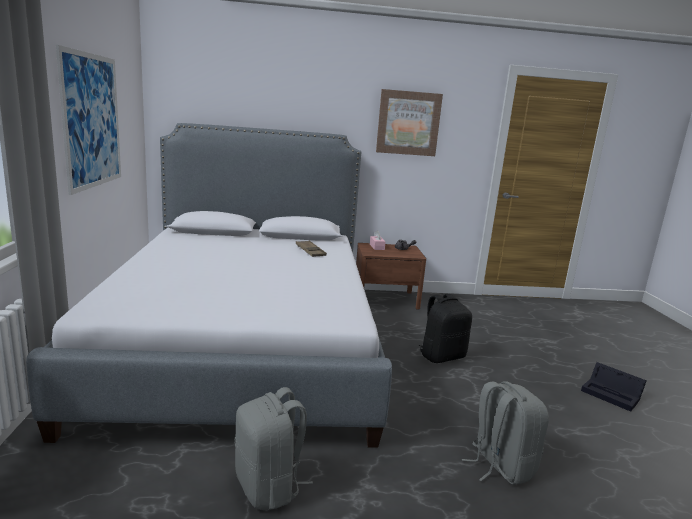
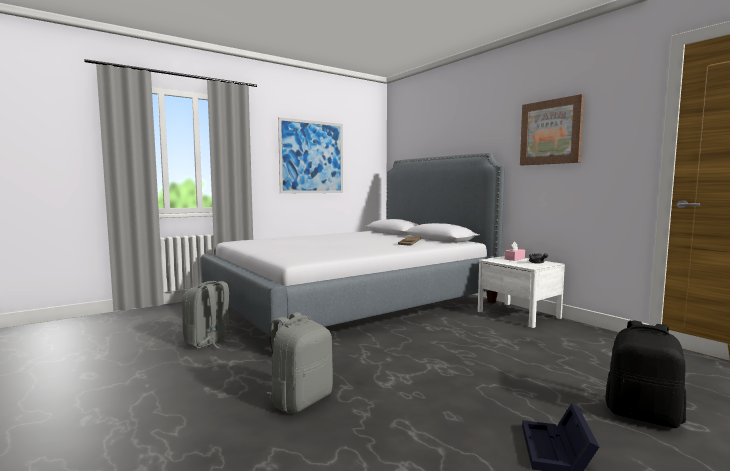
camera: 60 degrees right, 10 degrees down
(385, 299) = (518, 314): brown nightstand -> white nightstand
(442, 356) = (452, 351): black backpack -> black backpack (643, 415)

